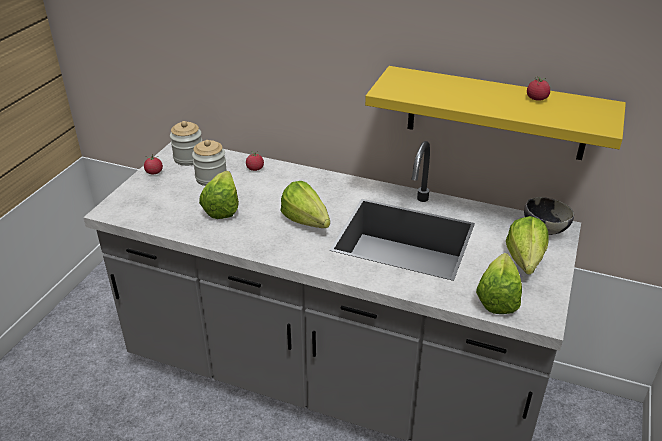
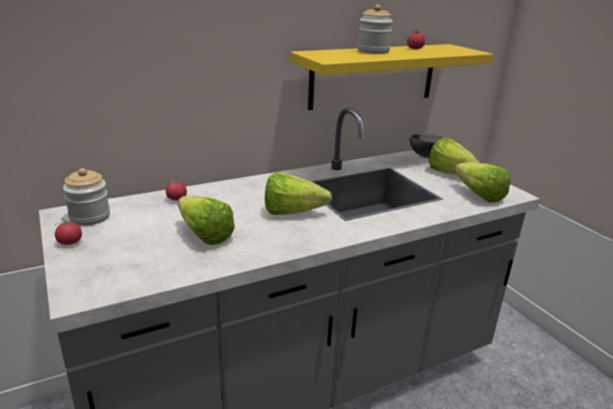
camera: 50 degrees left, 10 degrees down
(211, 178) = (147, 221): jar -> jar (373, 51)

